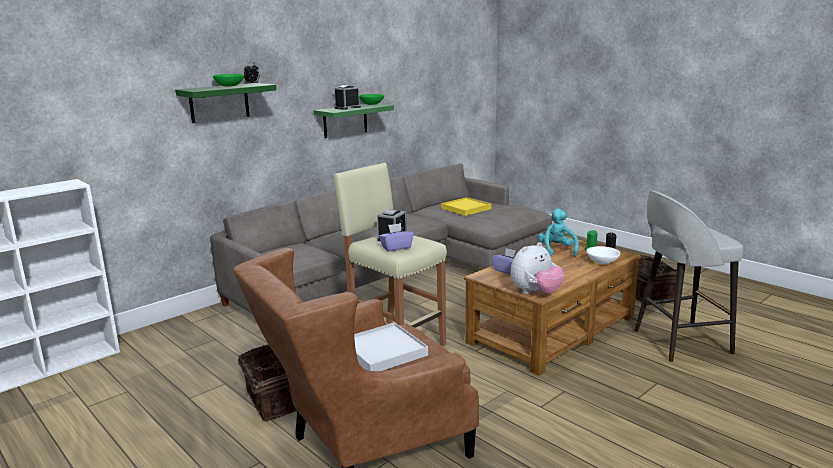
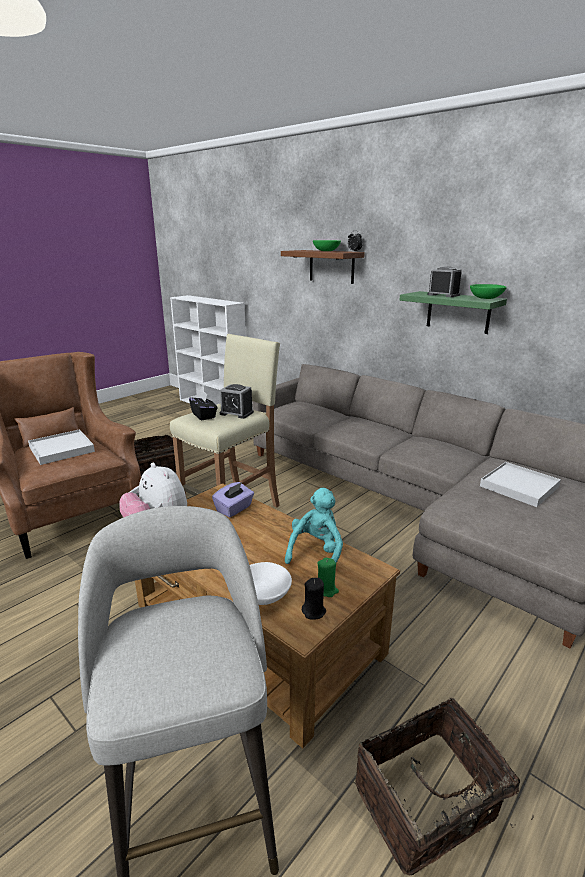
camera: 85 degrees right, 5 degrees up
(219, 102) = (331, 266): green shelf -> brown shelf
(396, 247) = (204, 415): purple tissue box -> black tissue box
(466, 208) = (519, 486): yellow tray -> white tray
(557, 251) = (316, 552): turquoise plush toy -> turquoise plush toy turned 60 degrees counterclockwise

